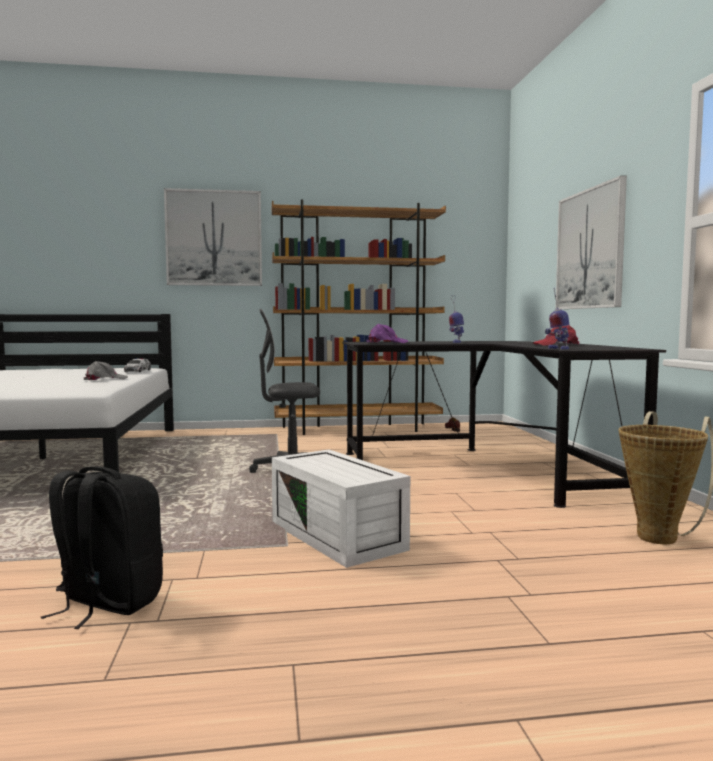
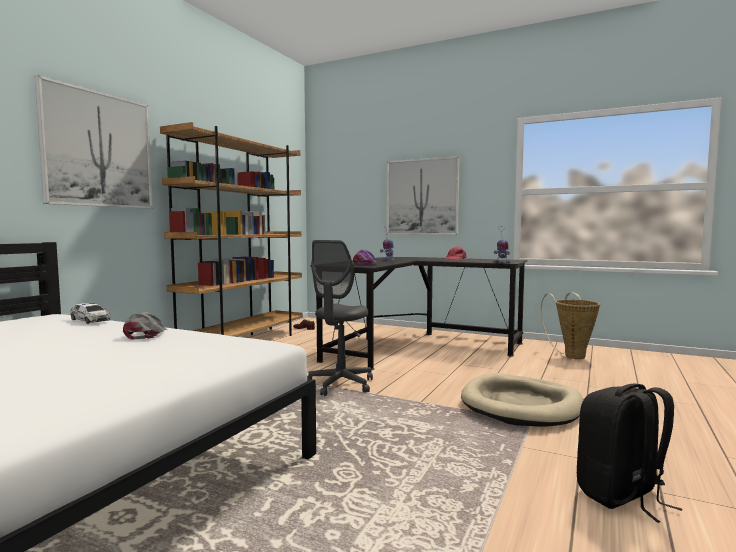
camera: 55 degrees left, 0 degrees up
(340, 536) = (521, 405): white storage box -> beige dog bed

